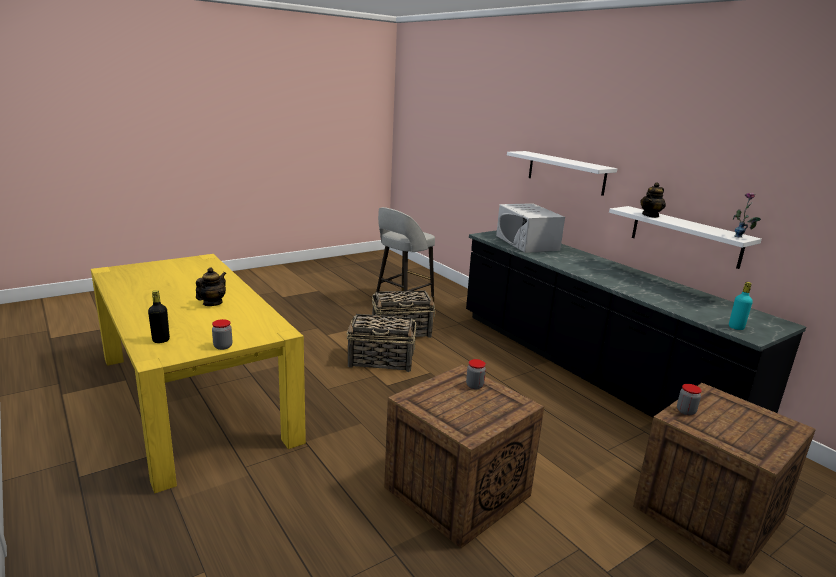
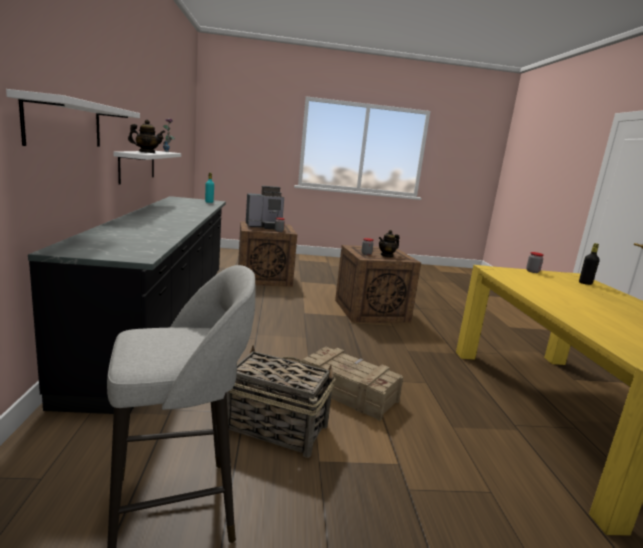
camera: 150 degrees left, 5 degrees down
(212, 303) = (568, 297): teapot -> teapot (387, 255)
(382, 361) = (348, 392): basket -> crate
(527, 243) = (126, 239): white microwave -> none
(743, 423) = (265, 226): none -> coffee machine

